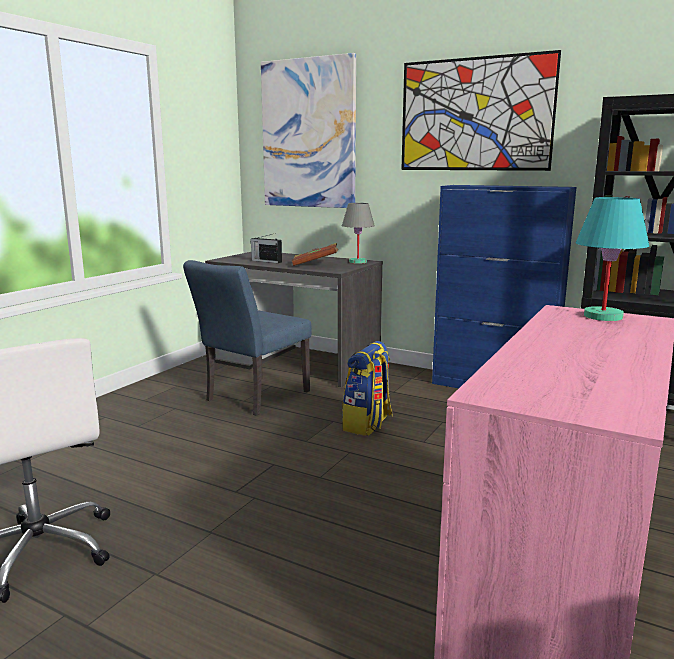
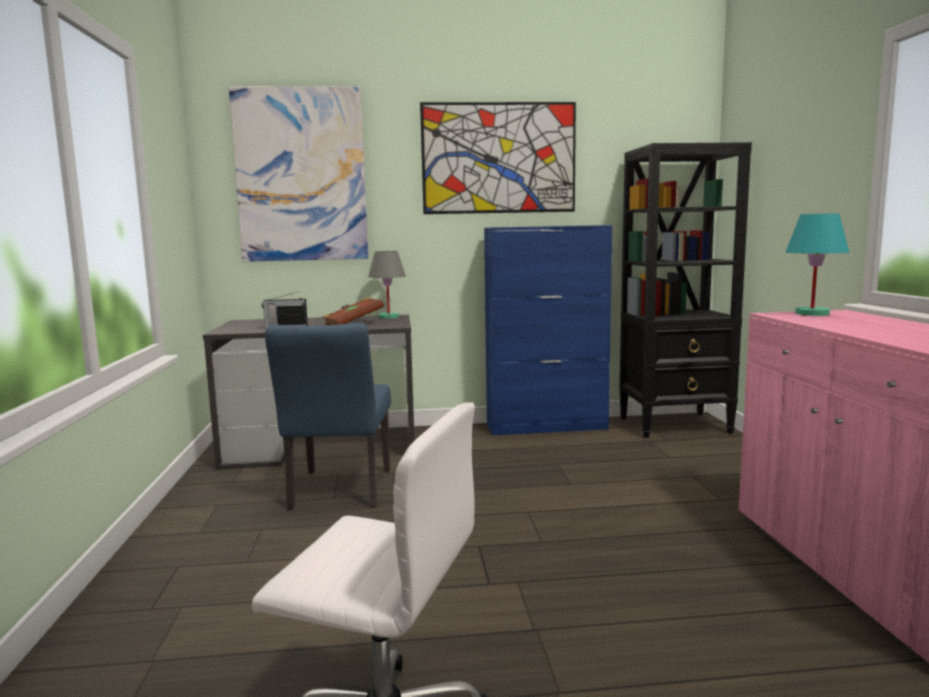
camera: 35 degrees left, 5 degrees down
(368, 424) = (500, 484): backpack -> none

